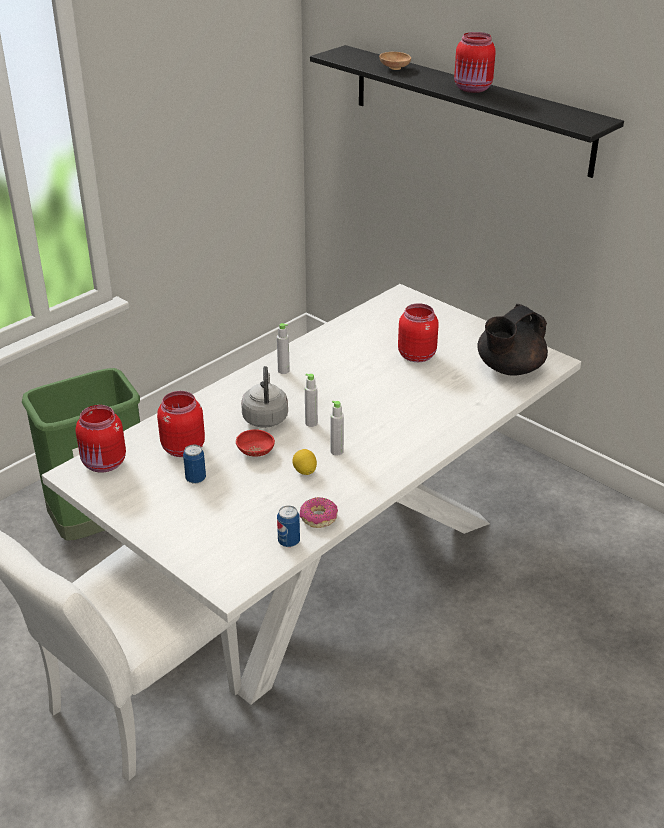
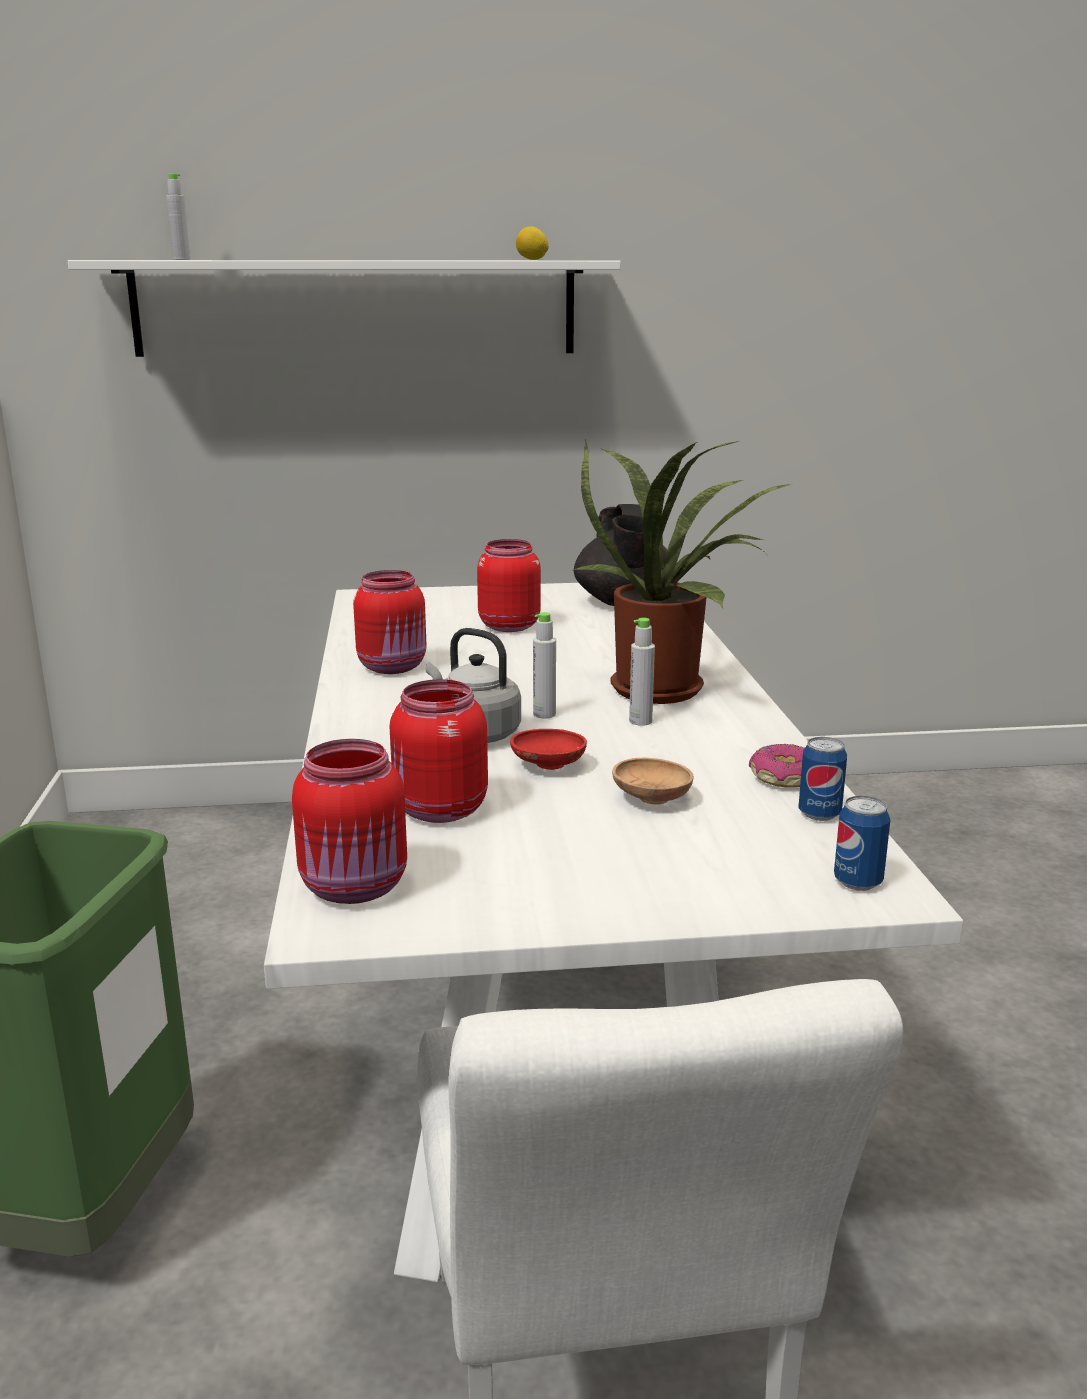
camera: 50 degrees left, 15 degrees down
(195, 479) = (544, 827): can -> can (857, 882)
(283, 371) = (382, 691): grey bottle -> grey bottle (181, 259)
(304, 471) = (655, 752): lemon -> lemon (531, 259)
(389, 440) = (666, 689): none -> potted plant
(394, 68) = (230, 259): brown bowl -> brown bowl (651, 799)
(469, 109) = (356, 308): black shelf -> white shelf
(473, 89) = (385, 259): red jar -> red jar (394, 667)

